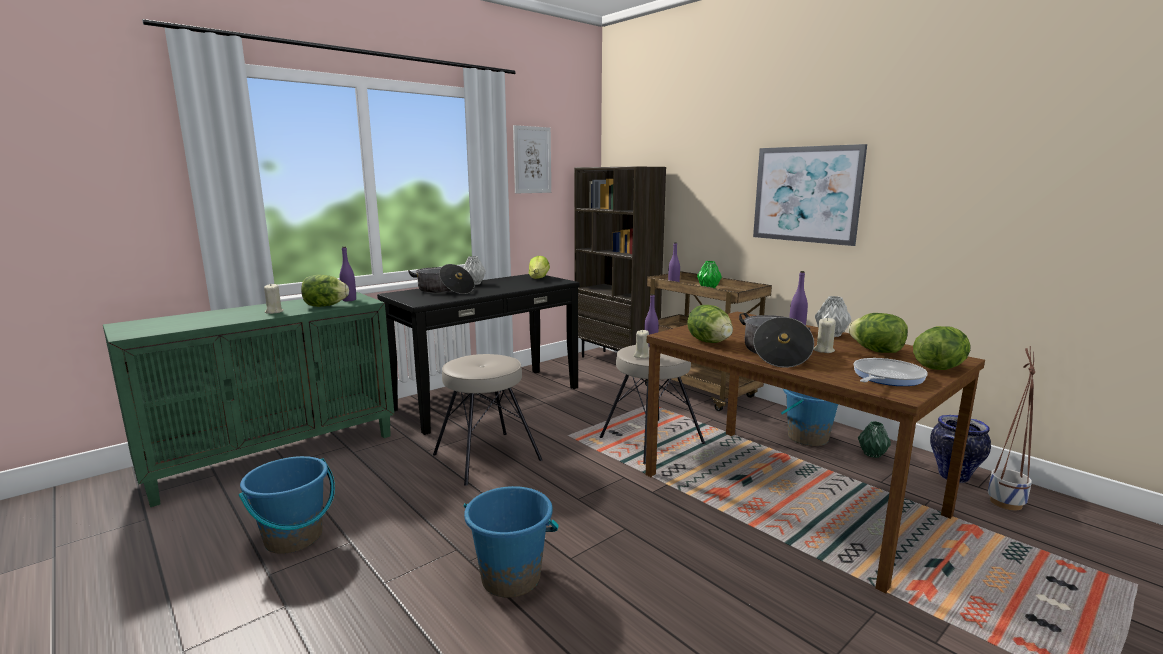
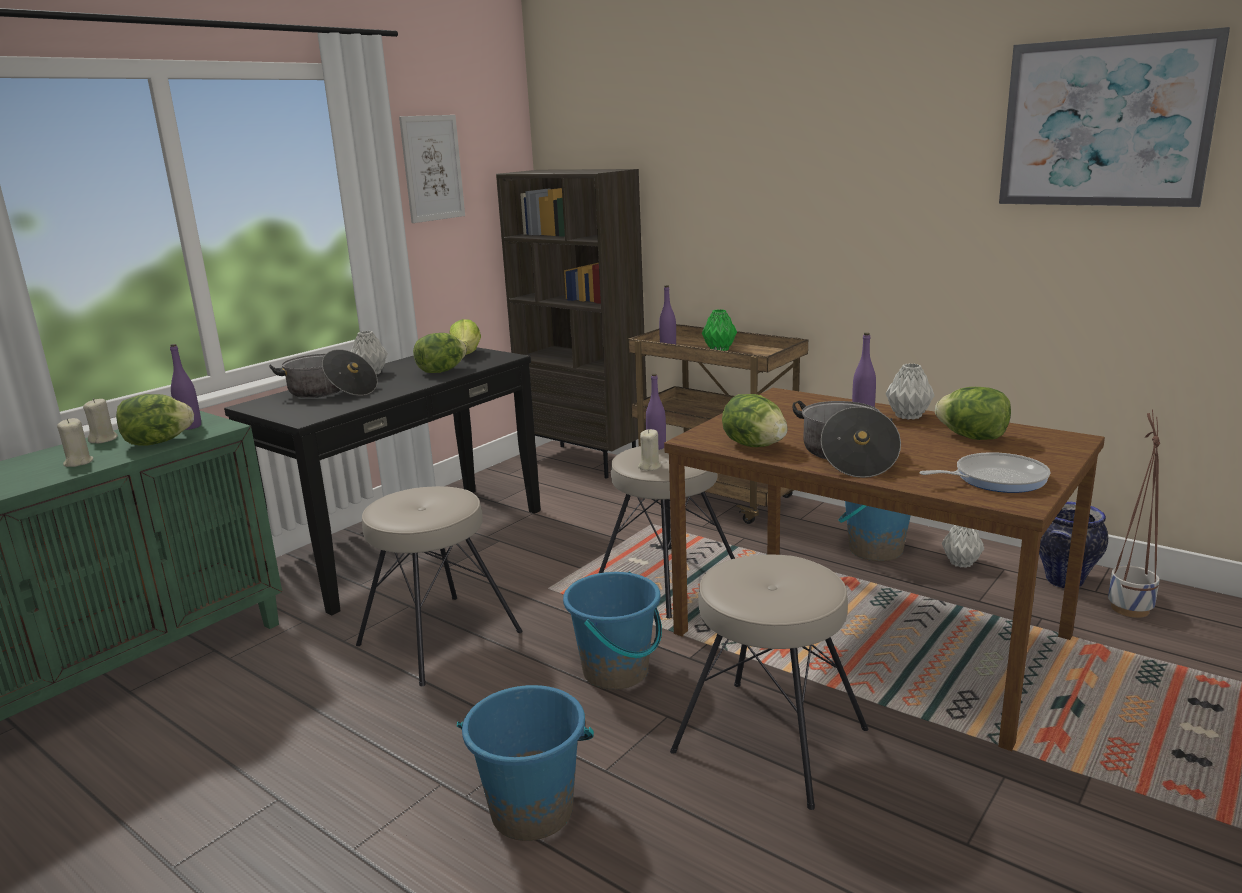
camera: 10 degrees left, 5 degrees up
(294, 538) = (189, 807): blue bucket -> blue bucket (616, 672)
(695, 557) = (769, 741): none -> beige stool
(806, 194) = (849, 209): picture -> picture (1105, 123)
(823, 350) = (906, 443): beige candle -> beige candle (103, 439)
(871, 454) = (960, 563): green vase -> grey vase
(885, 377) = (995, 479): frying pan -> frying pan turned 45 degrees clockwise
(939, 368) = (1055, 456): lettuce -> lettuce (441, 371)

